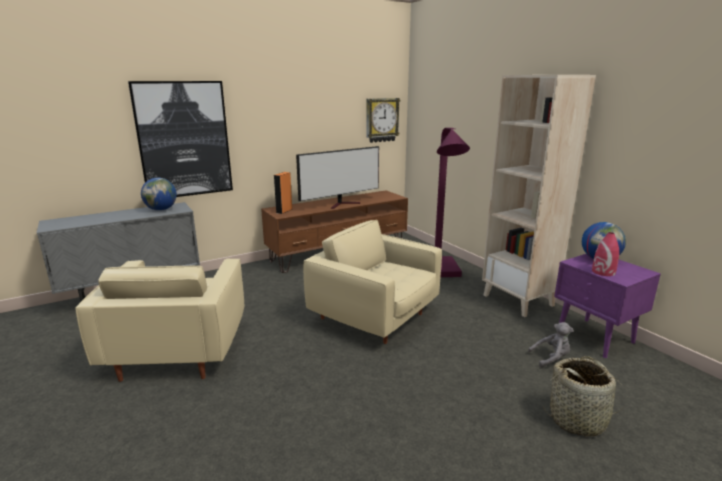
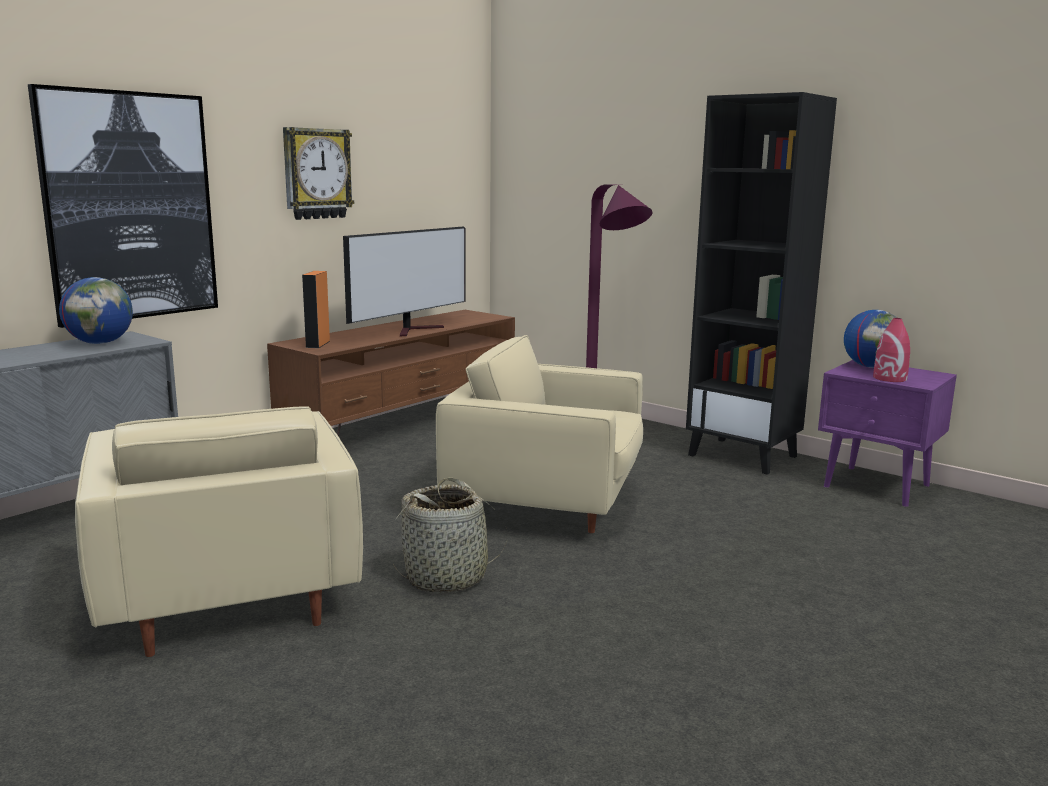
camera: 20 degrees left, 5 degrees down
(381, 120) = (454, 184): wall clock -> wall clock (316, 174)
(519, 300) = (743, 456): beige bookcase -> black bookcase
(551, 358) = (841, 517): grey plush toy -> none
(578, 419) = (926, 577): basket -> basket (447, 577)

